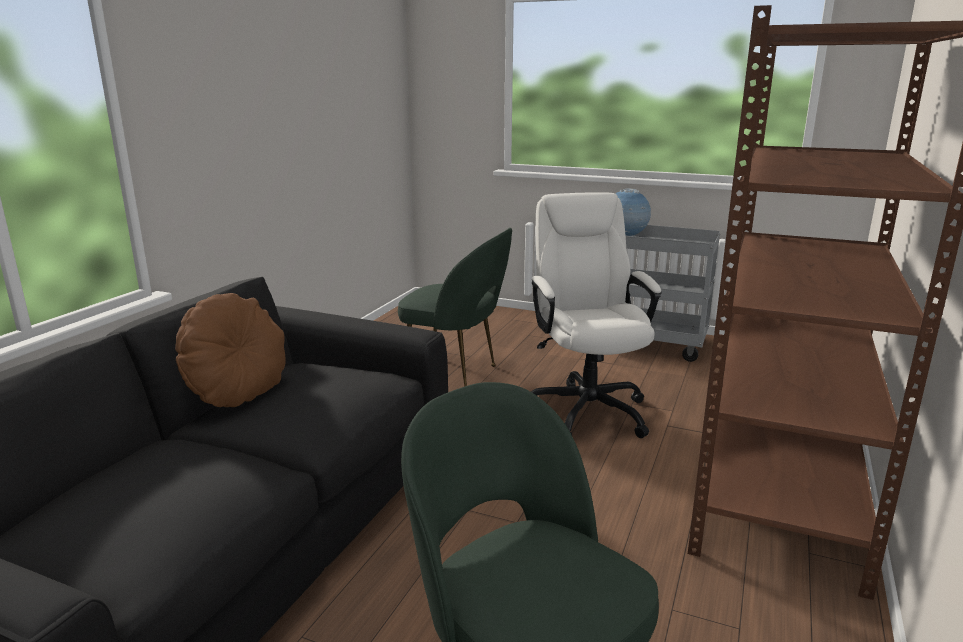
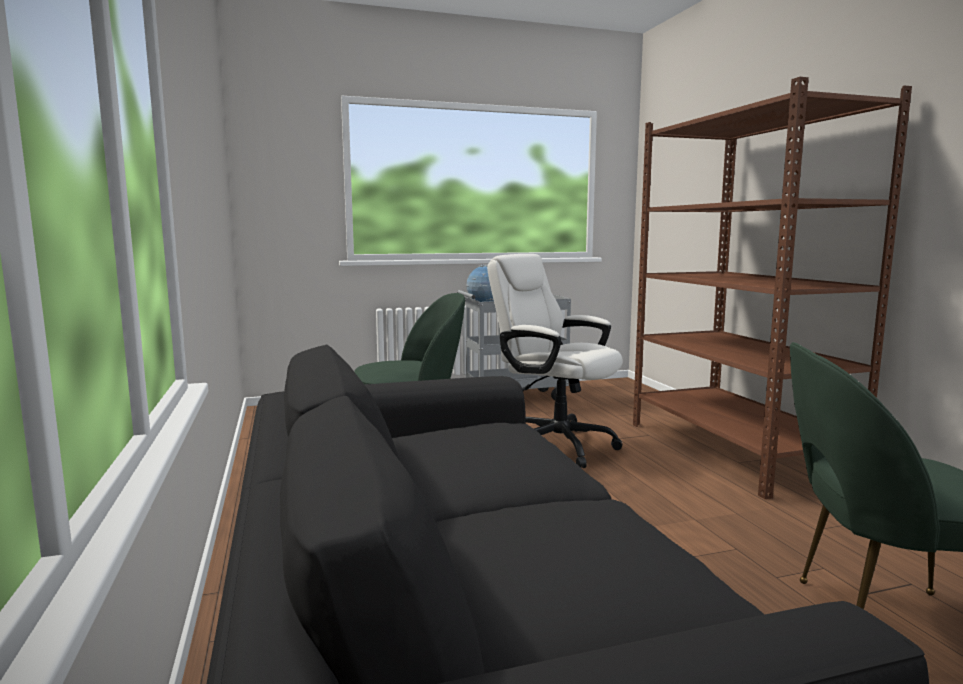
camera: 40 degrees left, 10 degrees down
(239, 396) = (420, 468): brown pillow -> none

